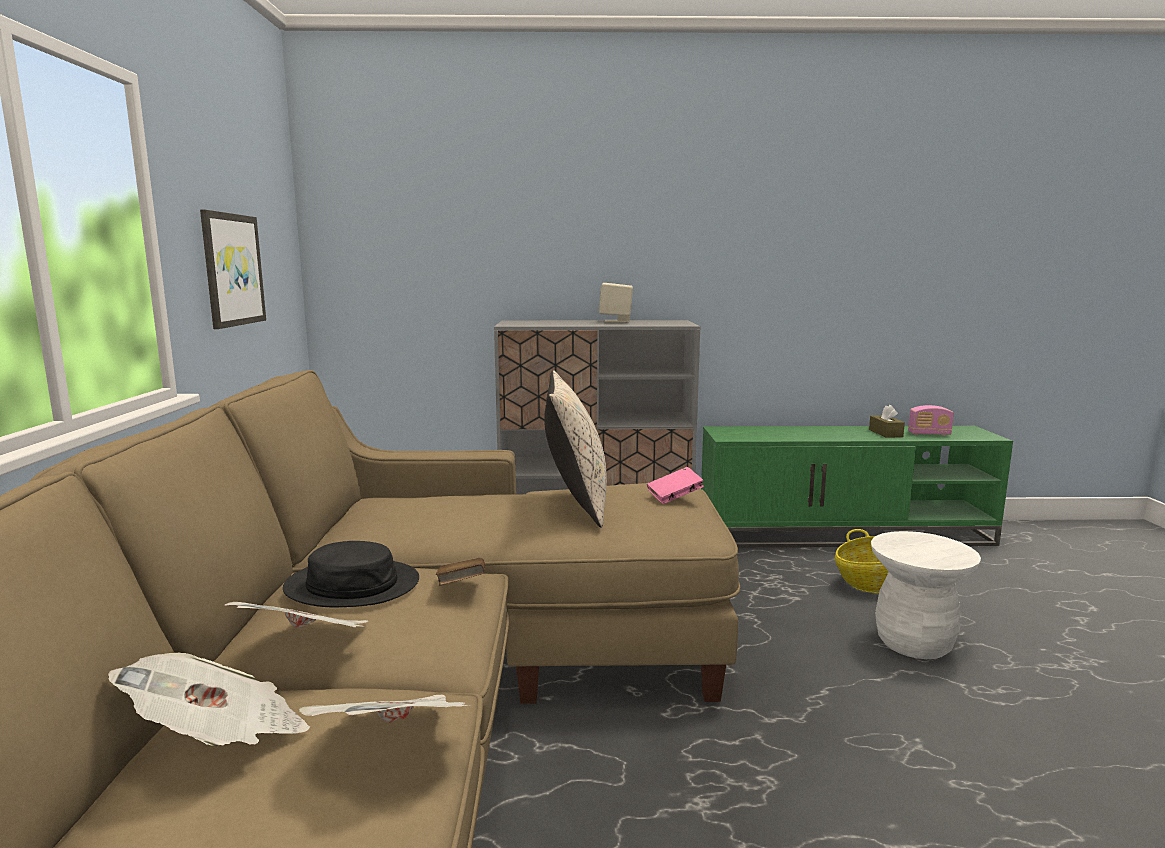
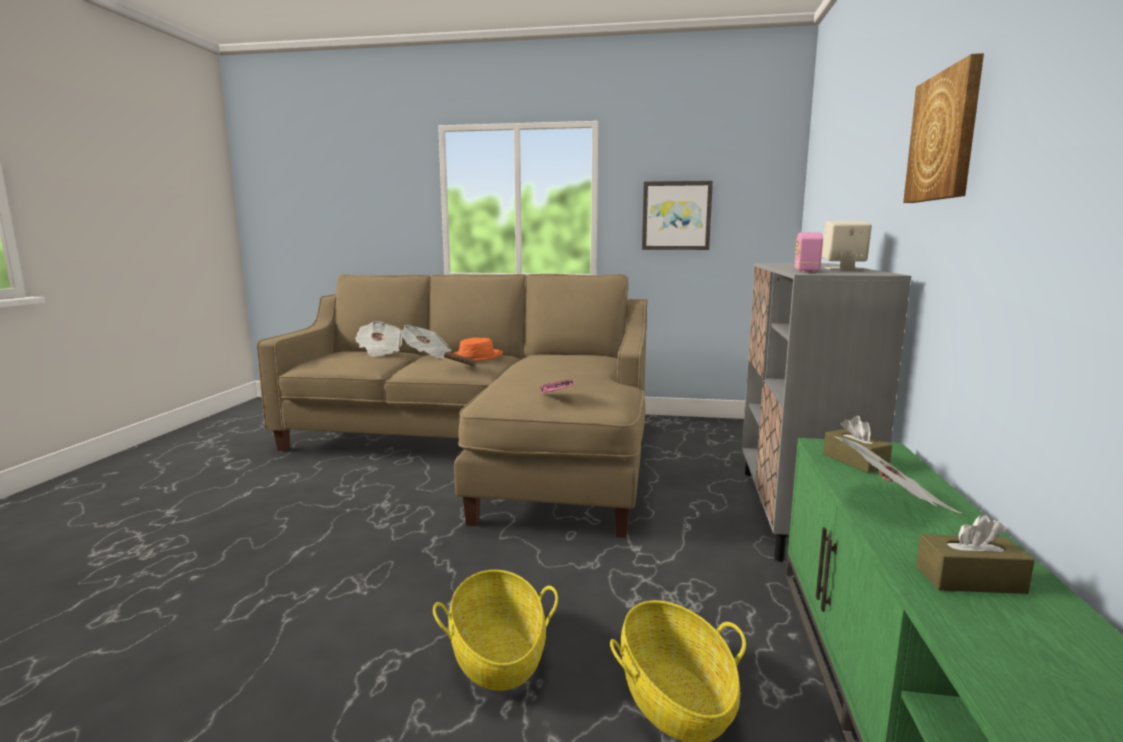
camera: 100 degrees right, 0 degrees up
(352, 585) = (476, 356): black hat -> orange hat
(396, 744) = (351, 363): newspaper -> newspaper (892, 502)
(575, 504) = (559, 379): beige pillow -> none
(699, 232) = (945, 136): none -> picture
(753, 435) = (855, 461): none -> brown tissue box
(914, 643) = (497, 655): white stool -> basket
(929, 434) = (1017, 646): radio -> radio (806, 271)

